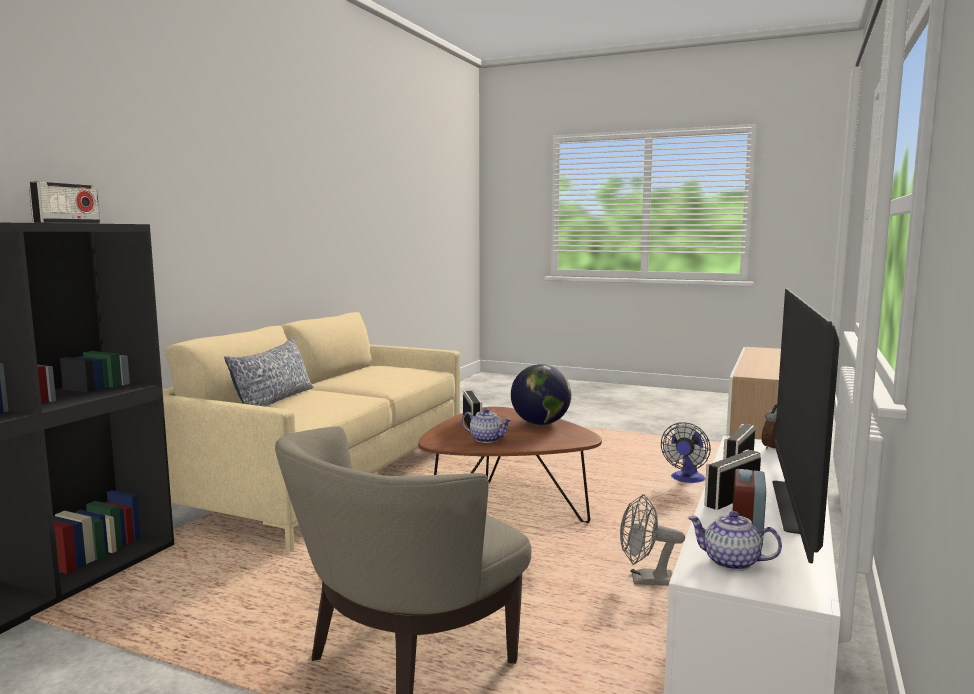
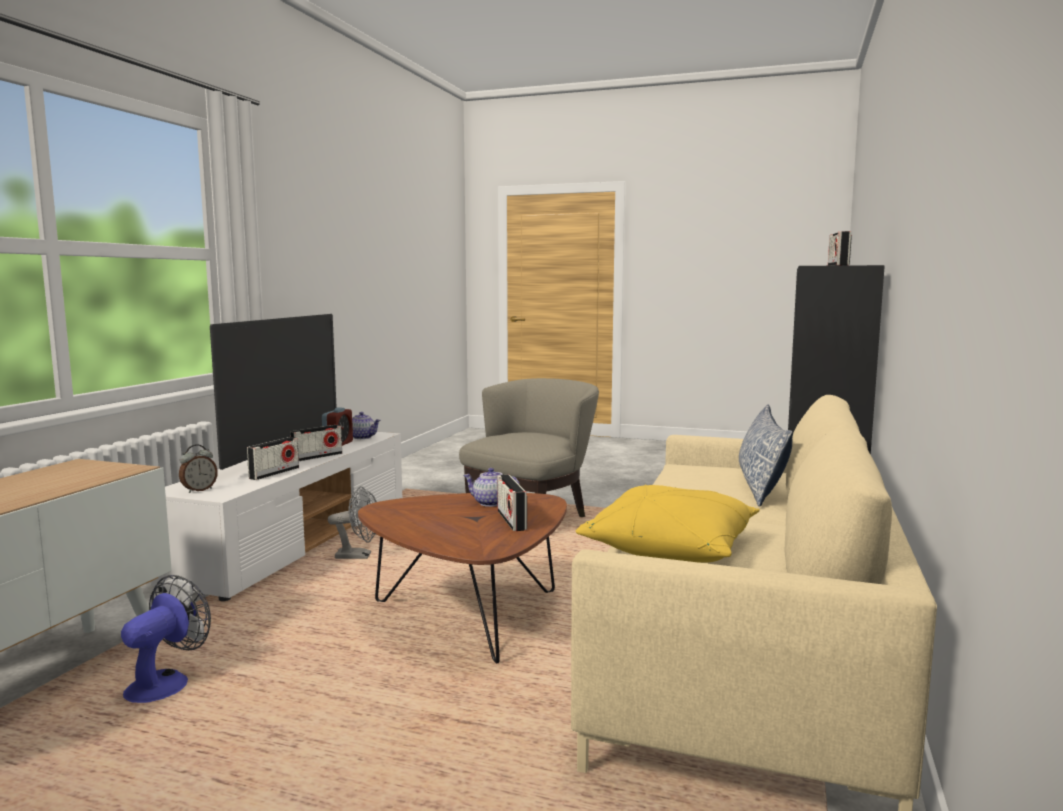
camera: 175 degrees right, 0 degrees up
(400, 374) = (670, 547): none -> yellow pillow
(541, 423) = (421, 526): globe -> none

